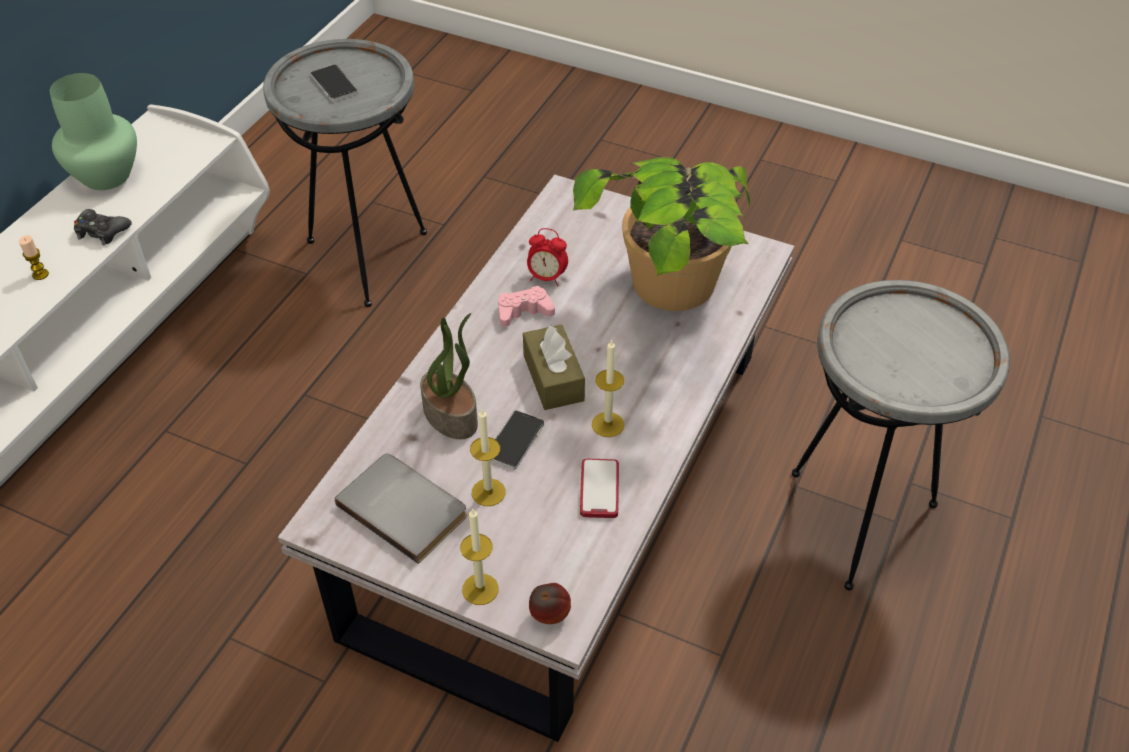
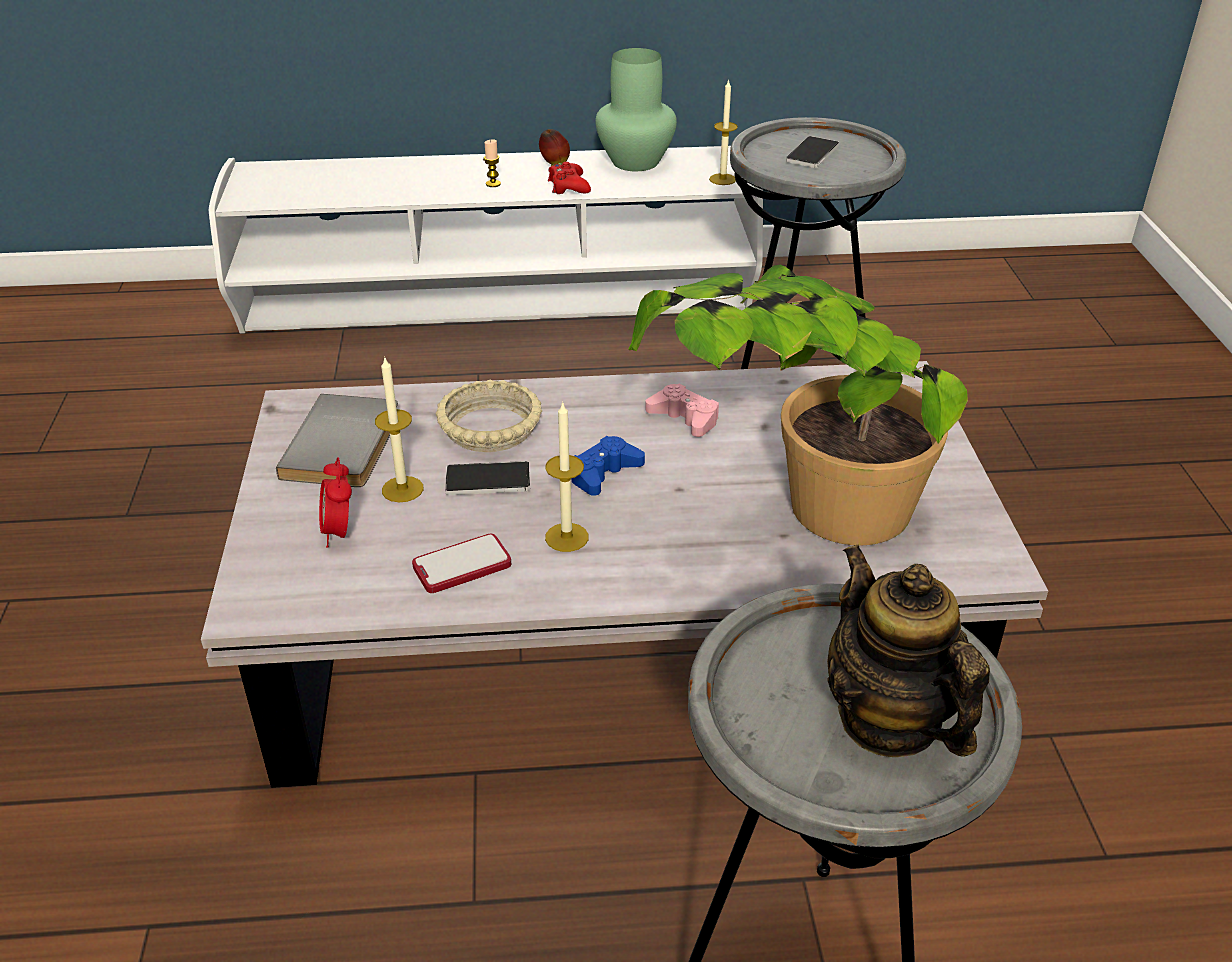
camera: 60 degrees right, 10 degrees down
(102, 232) = (568, 186): black game controller -> red game controller
(451, 415) = (490, 428): potted plant -> beige bowl
(480, 589) = (268, 531): candle -> candle (722, 179)
(546, 278) = (753, 414): alarm clock -> alarm clock (340, 533)
(549, 616) = (256, 593): apple -> apple (554, 164)
(553, 378) = (603, 473): brown tissue box -> blue game controller
(932, 341) = (889, 719): none -> teapot

